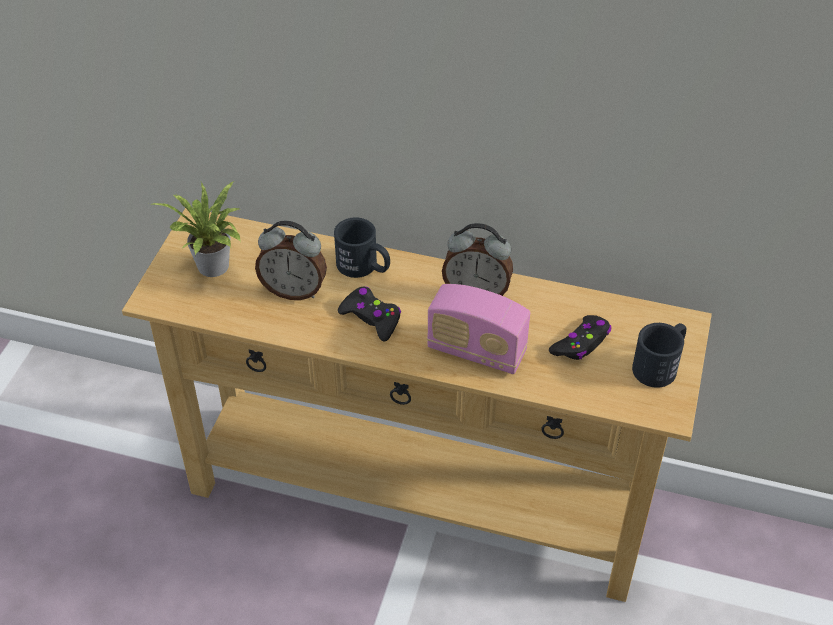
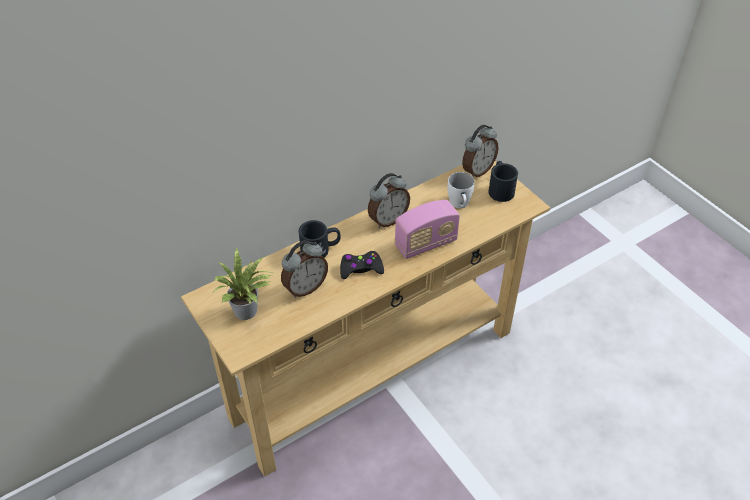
camera: 50 degrees left, 0 degrees up
(581, 343) = (460, 205): black game controller -> white mug
(665, 323) = (477, 170): none -> alarm clock

